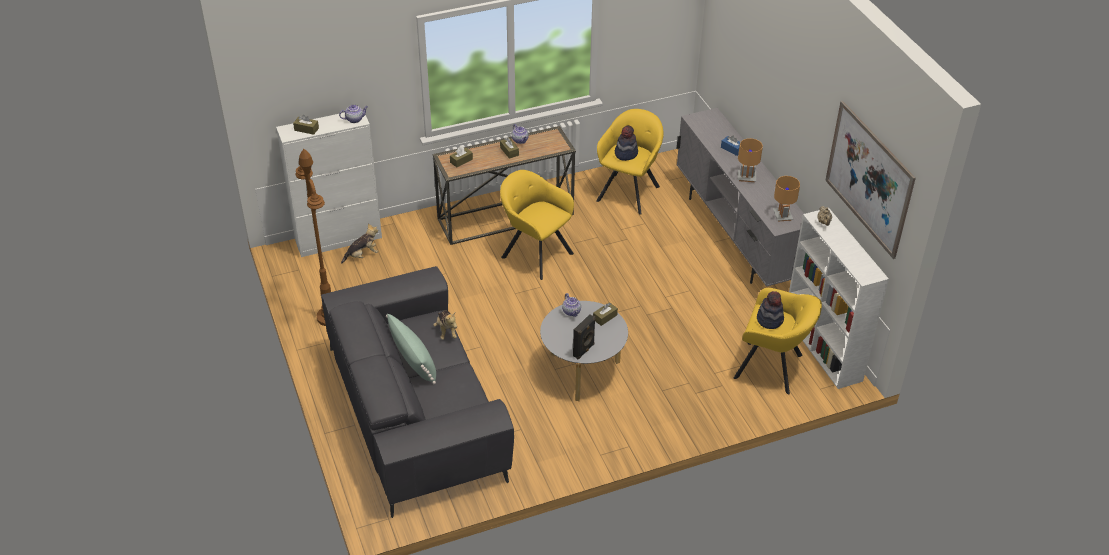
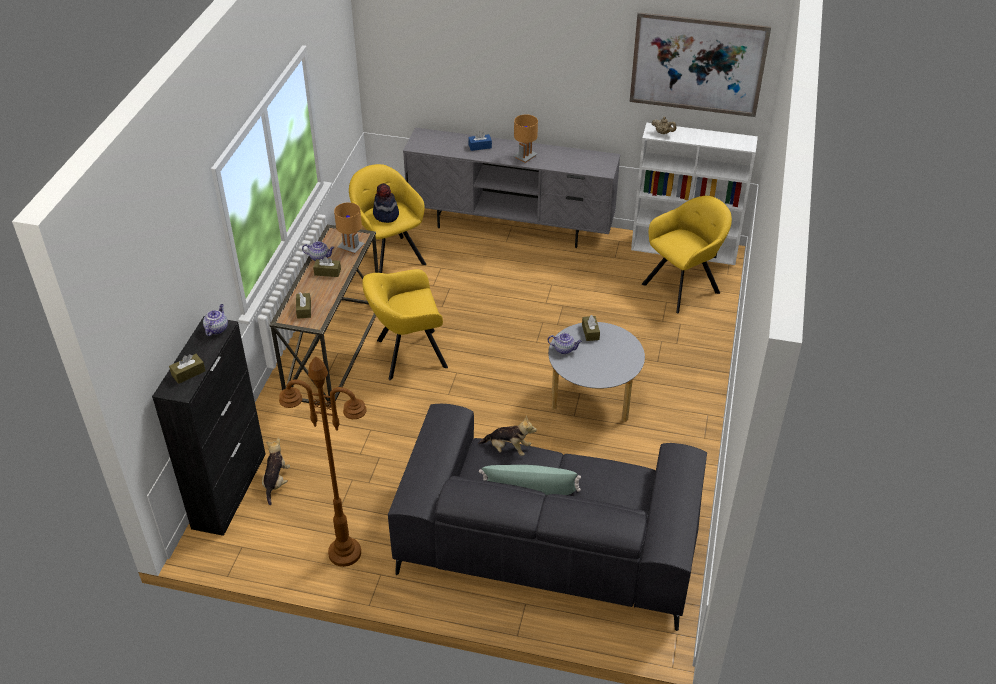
camera: 55 degrees left, 0 degrees up
(339, 239) = (230, 490): white cabinet -> black cabinet
(584, 350) = (622, 365): black speaker -> none
(770, 319) = (679, 241): hat -> none
(782, 215) = (592, 162): brown table lamp -> brown table lamp (351, 247)

